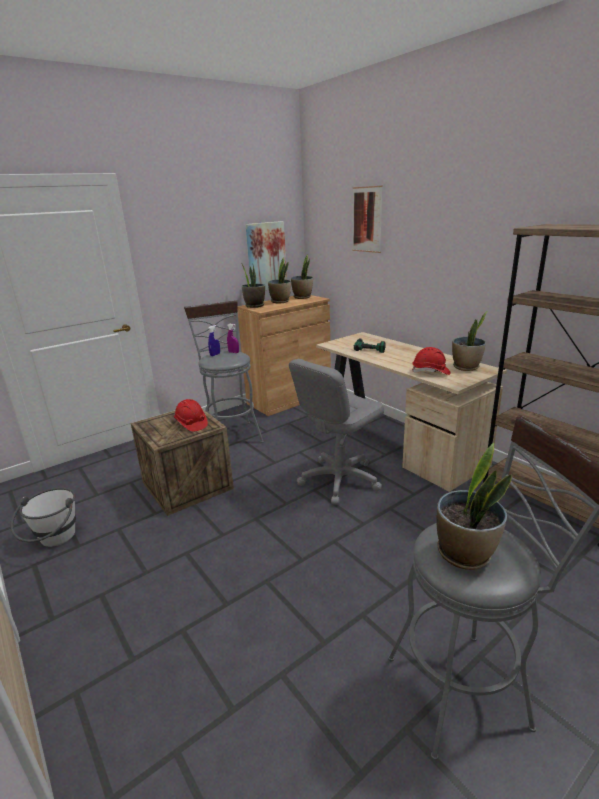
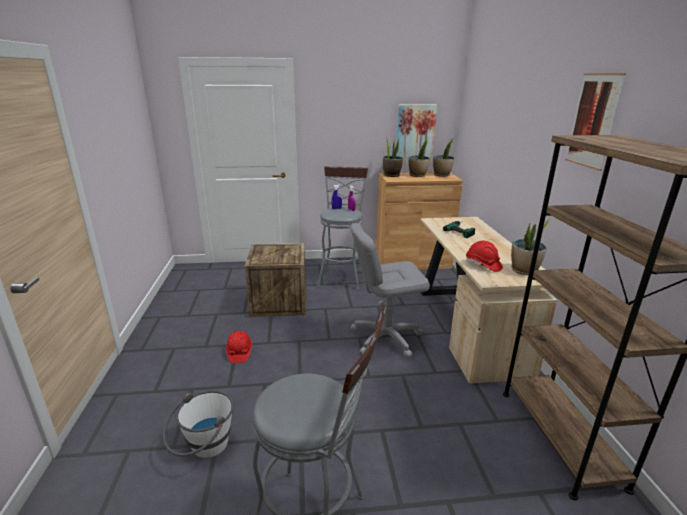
camera: 30 degrees right, 0 degrees up
(54, 540) = (180, 307): white bucket -> white bucket (204, 449)
(191, 424) = (284, 255): red hard hat -> red hard hat (239, 353)
(367, 219) = (496, 110): picture -> picture (593, 121)
(465, 554) = (291, 399): potted plant -> none

